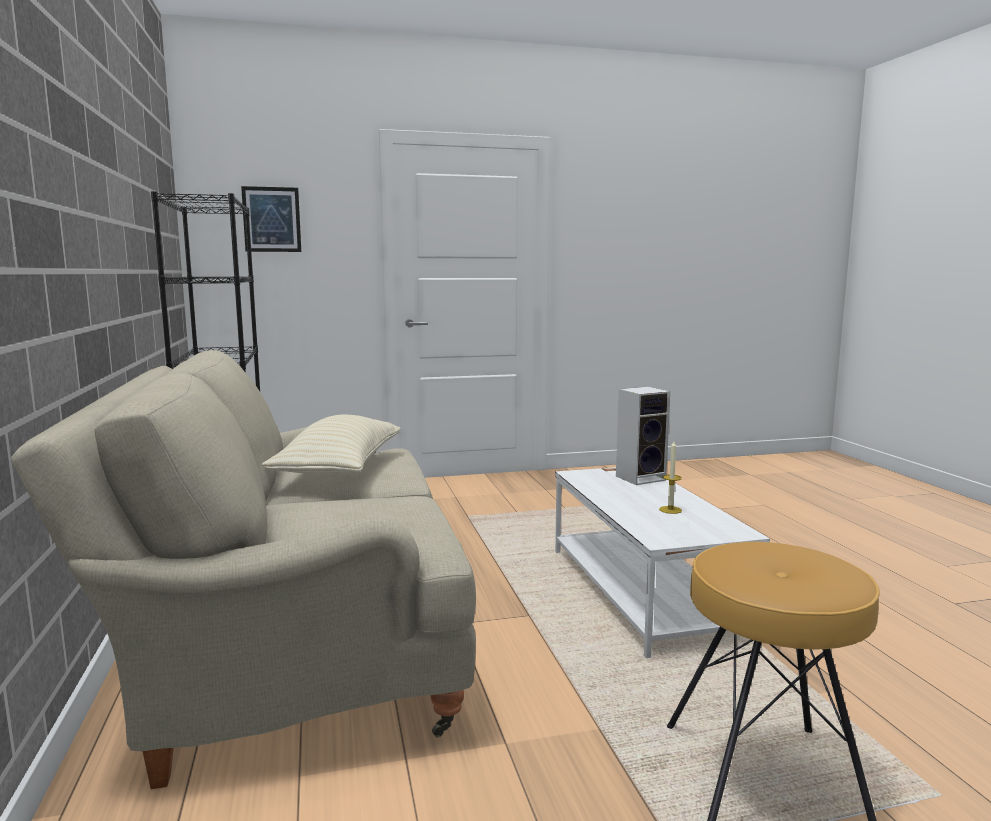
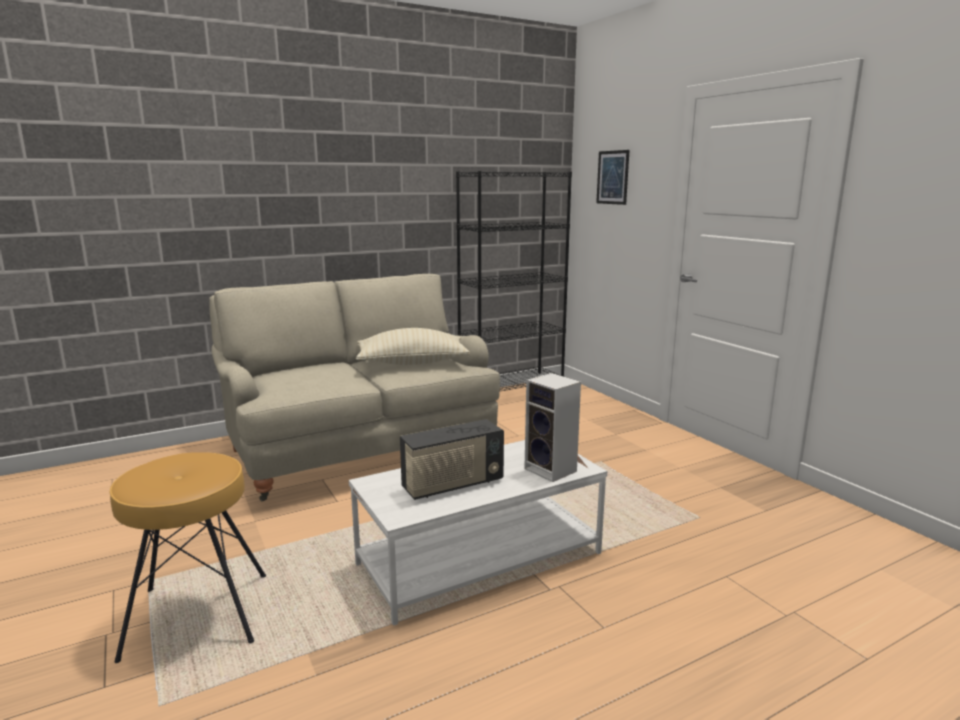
camera: 75 degrees right, 5 degrees up
(670, 510) = (452, 485): candle -> radio

